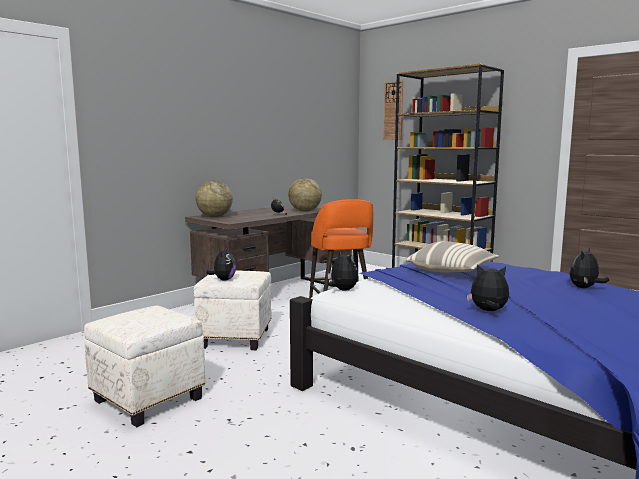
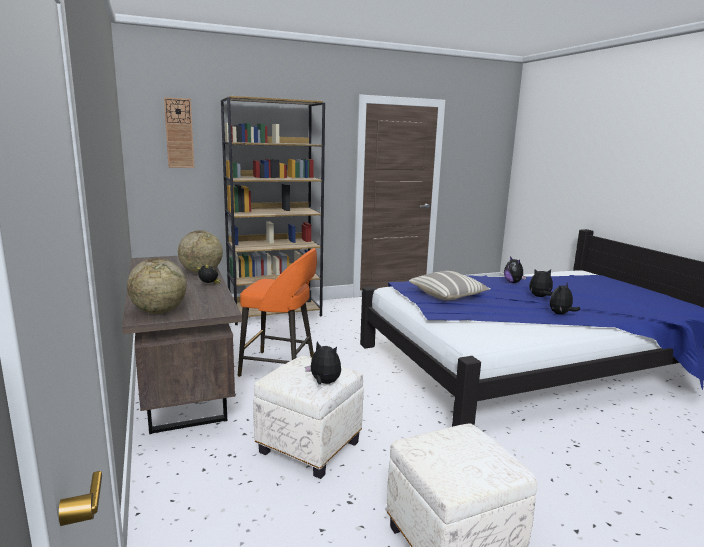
camera: 65 degrees left, 5 degrees up
(342, 290) = (468, 338): plush toy -> plush toy (540, 297)

